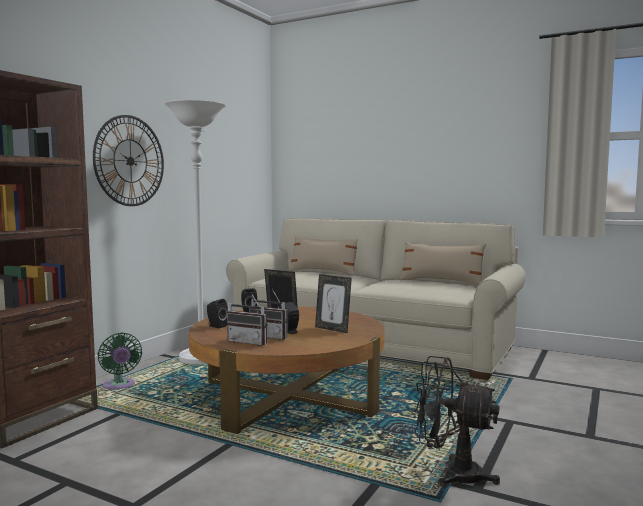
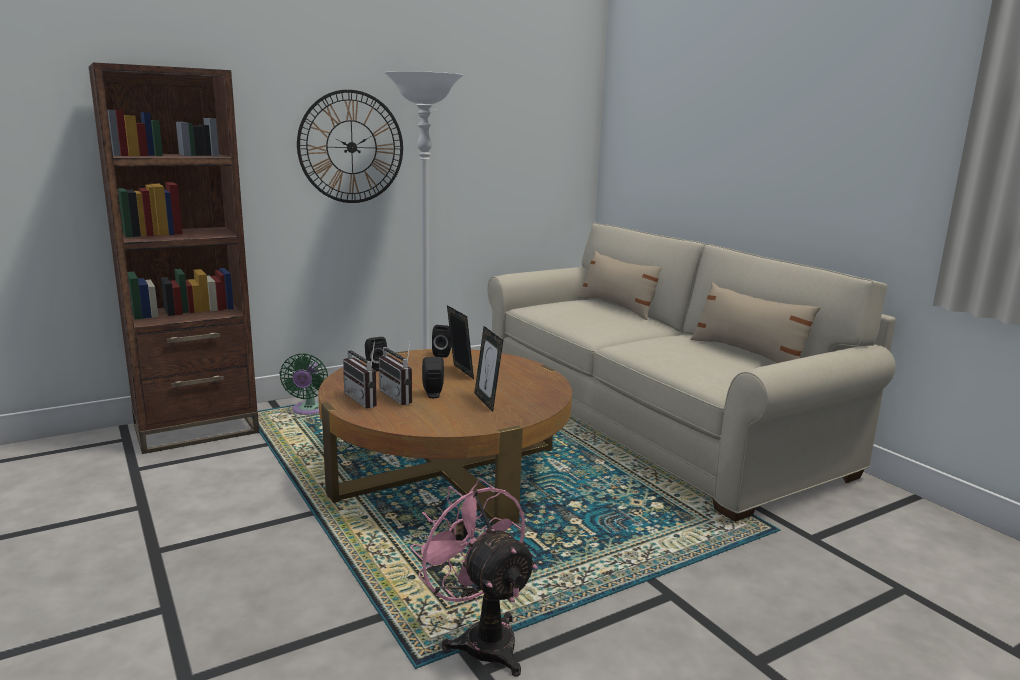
camera: 30 degrees right, 10 degrees up
(451, 474) = (481, 638): black fan -> pink fan

